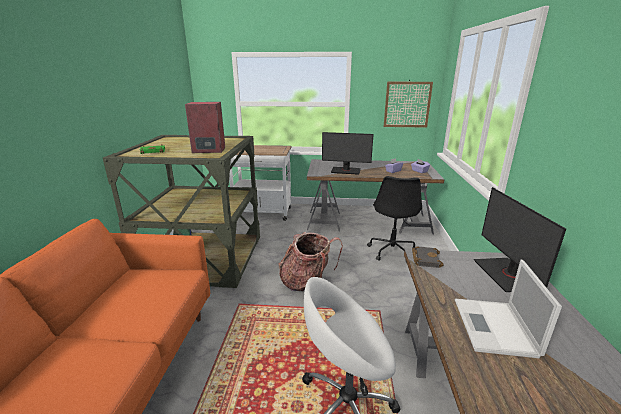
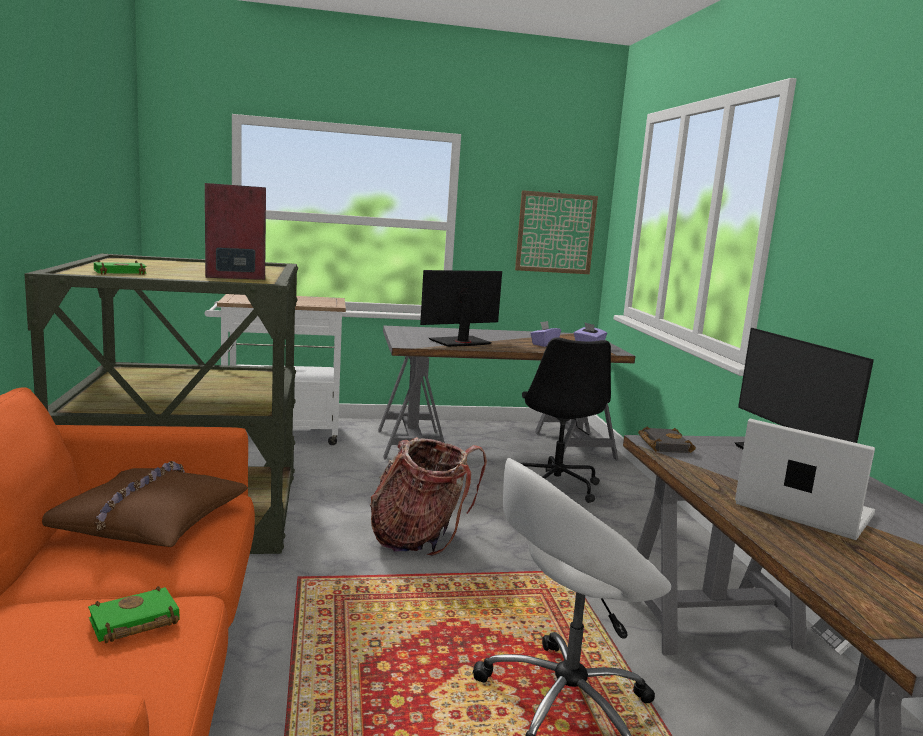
camera: 15 degrees left, 10 degrees down
(101, 362) = (133, 623): none -> green book
(145, 288) = (147, 521): none -> brown pillow
(346, 171) = (460, 342): monitor -> monitor turned 150 degrees clockwise
(495, 328) = (801, 509): laptop -> laptop turned 135 degrees clockwise

